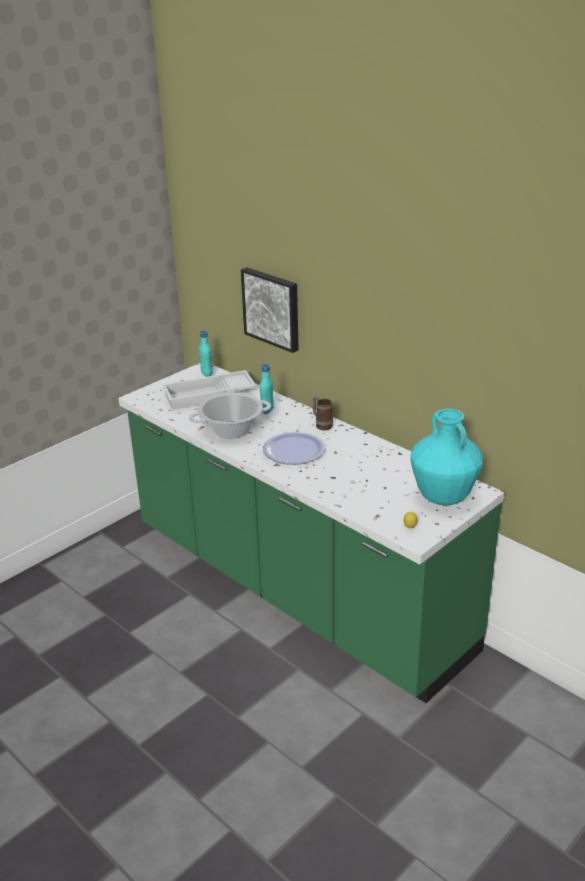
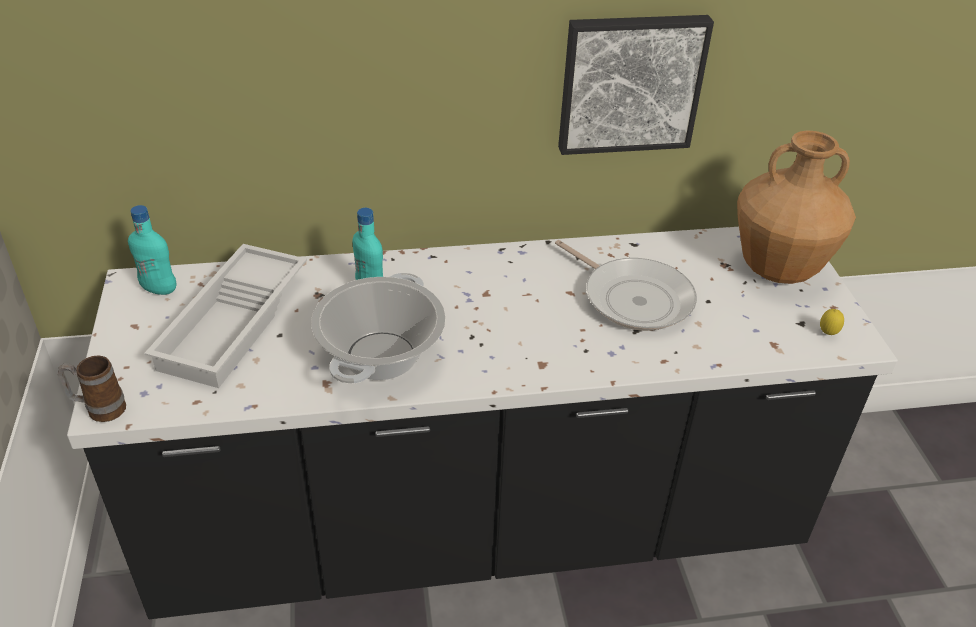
camera: 55 degrees left, 10 degrees up
(272, 308) = (293, 101): picture -> picture (630, 83)
(294, 450) = (520, 326): plate -> none
(296, 589) = (479, 530): green counter -> black counter
(322, 425) = (481, 265): mug -> mug (99, 409)
(356, 468) = (633, 298): none -> frying pan
(443, 497) = (776, 270): turquoise vase -> brown vase

